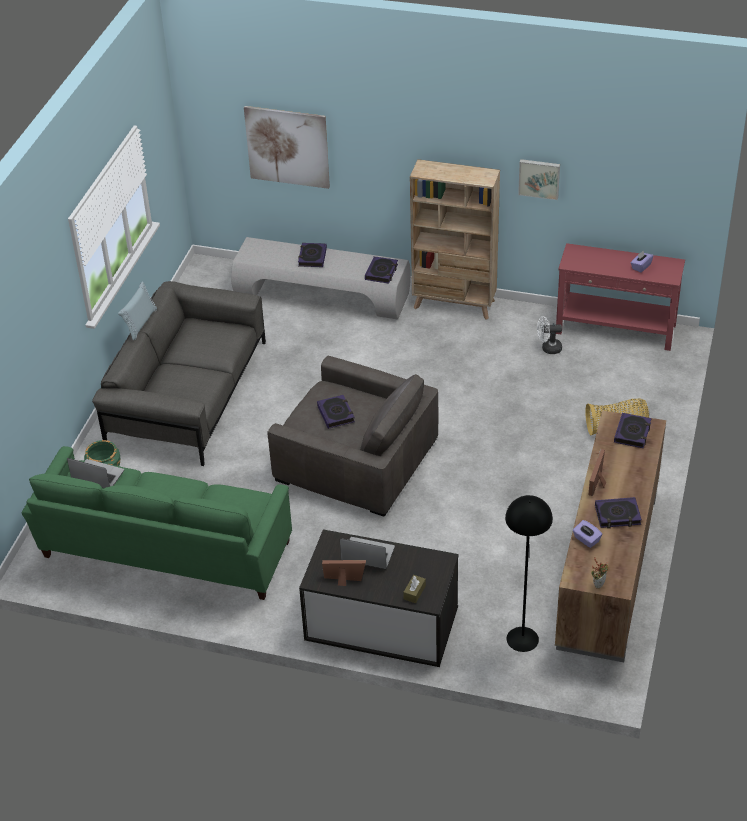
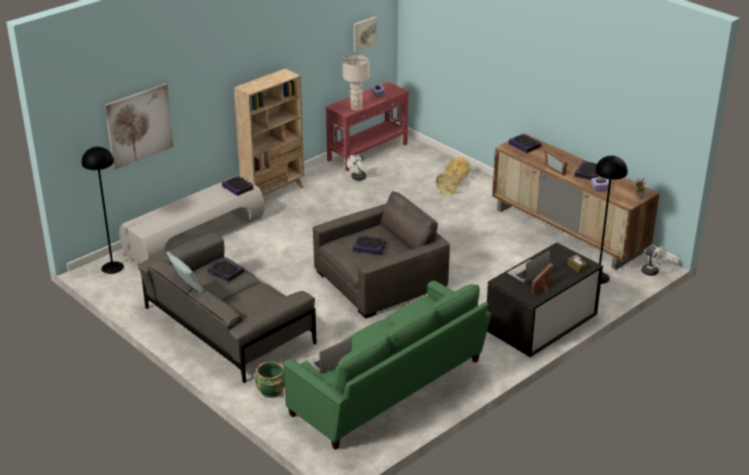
camera: 60 degrees left, 10 degrees down
(221, 274) = (112, 267): none -> black floor lamp
(312, 257) = (184, 206): book -> book (225, 272)
(539, 178) = (305, 64): picture -> picture (364, 33)
(581, 687) = (652, 272): none -> white fan
(590, 265) = (356, 107): none -> white table lamp

